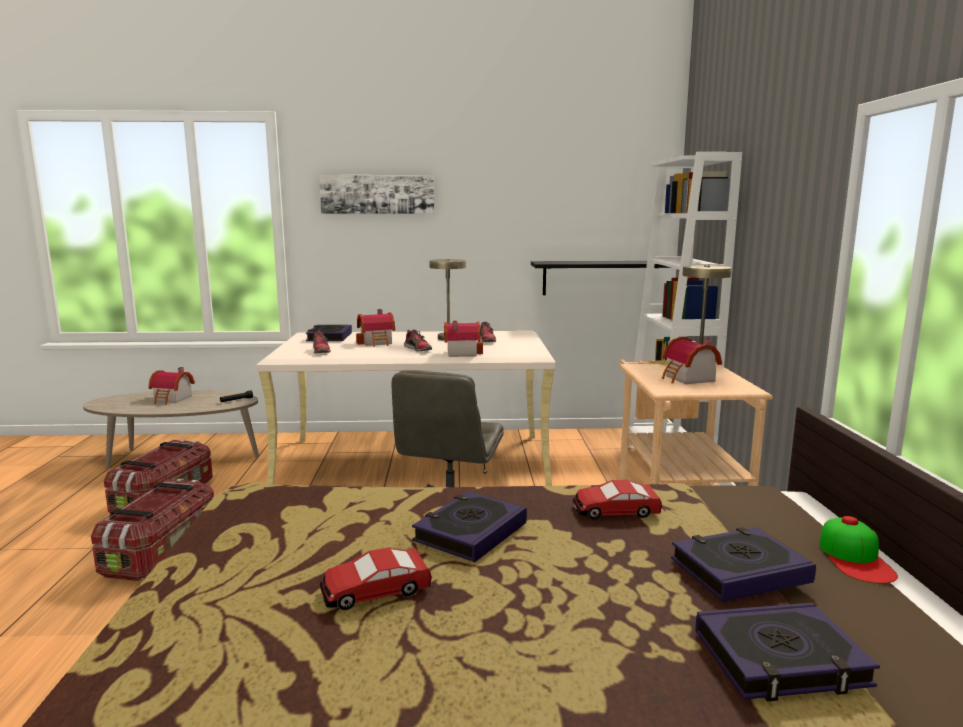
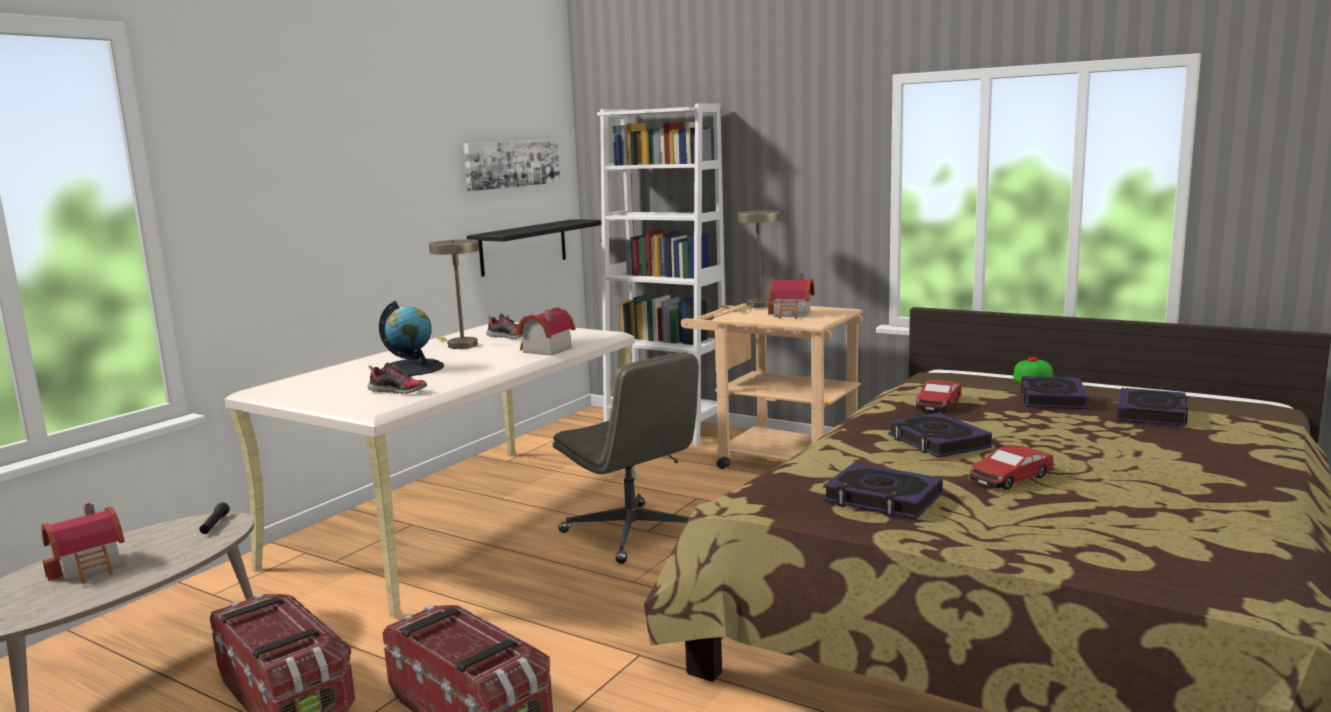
camera: 55 degrees left, 0 degrees up
(329, 337) = (319, 382): book -> book (882, 499)
(375, 590) = (1010, 478): toy car -> toy car turned 45 degrees clockwise
(377, 194) = (290, 159): picture -> picture (512, 164)
(377, 342) = (412, 368): toy house -> globe
(418, 349) = (491, 360): shoe -> none

